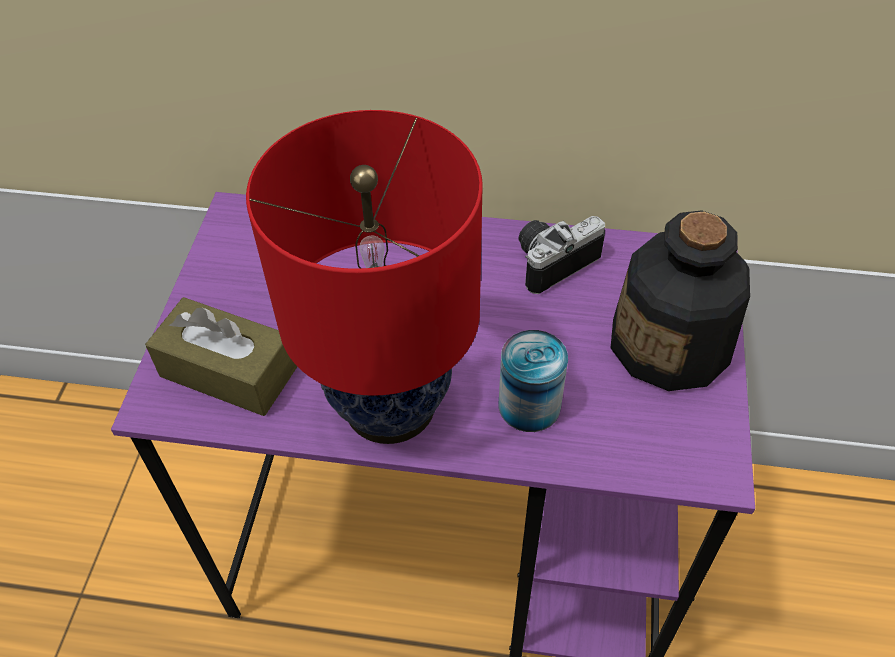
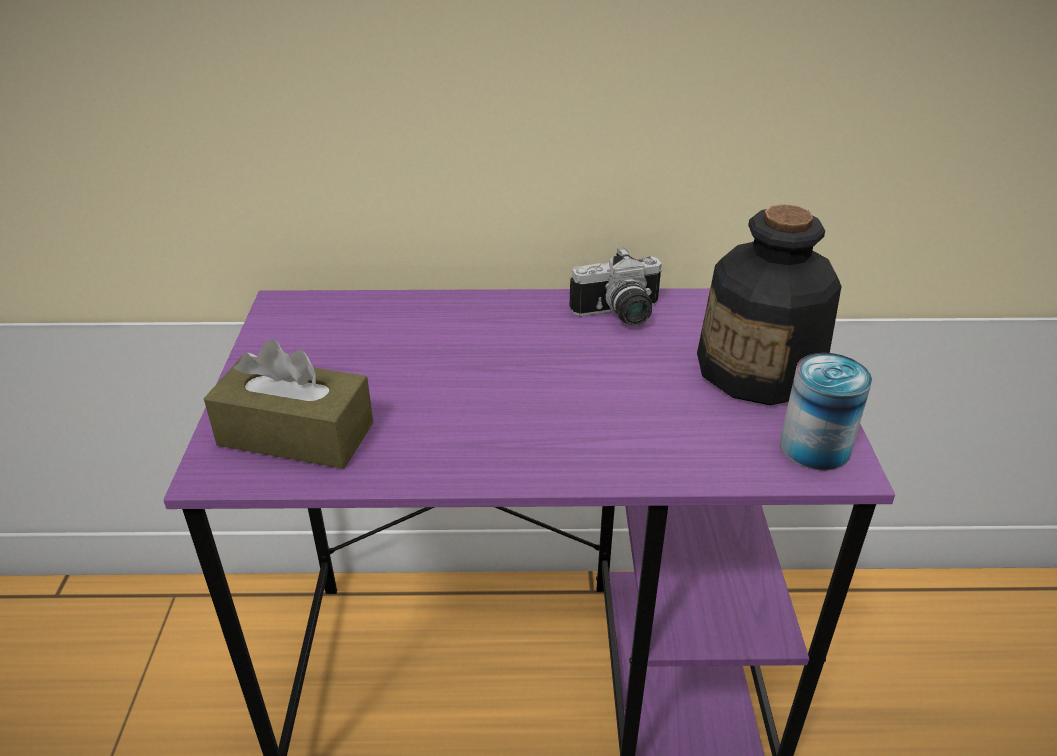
camera: 10 degrees left, 15 degrees down
(389, 406) = (483, 446): red table lamp -> none
(529, 405) = (632, 431): can -> can (814, 447)
(551, 260) = (620, 315): camera -> camera turned 150 degrees counterclockwise

